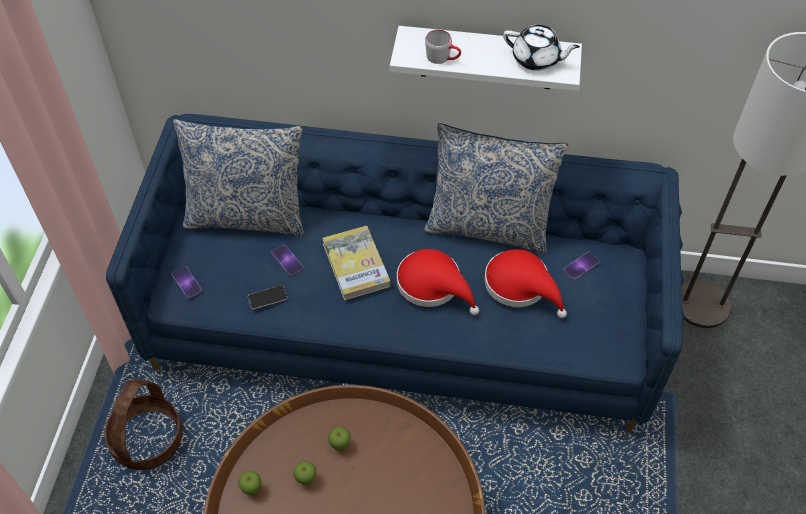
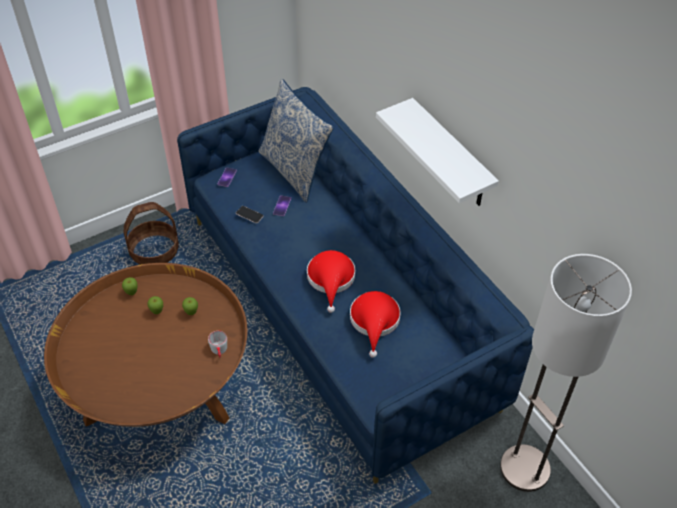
camera: 50 degrees right, 5 degrees down
(356, 265) = (309, 236): book -> none
(443, 58) = (408, 129): grey mug -> grey mug (219, 351)
(488, 226) = (405, 279): pillow -> none
(537, 59) = (457, 168): white teapot -> none
(581, 265) = (424, 343): phone -> none

